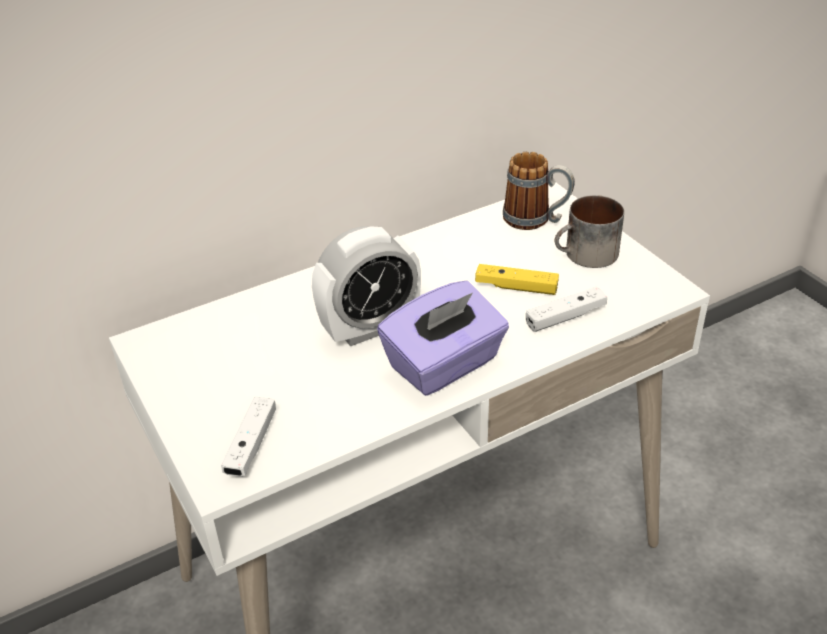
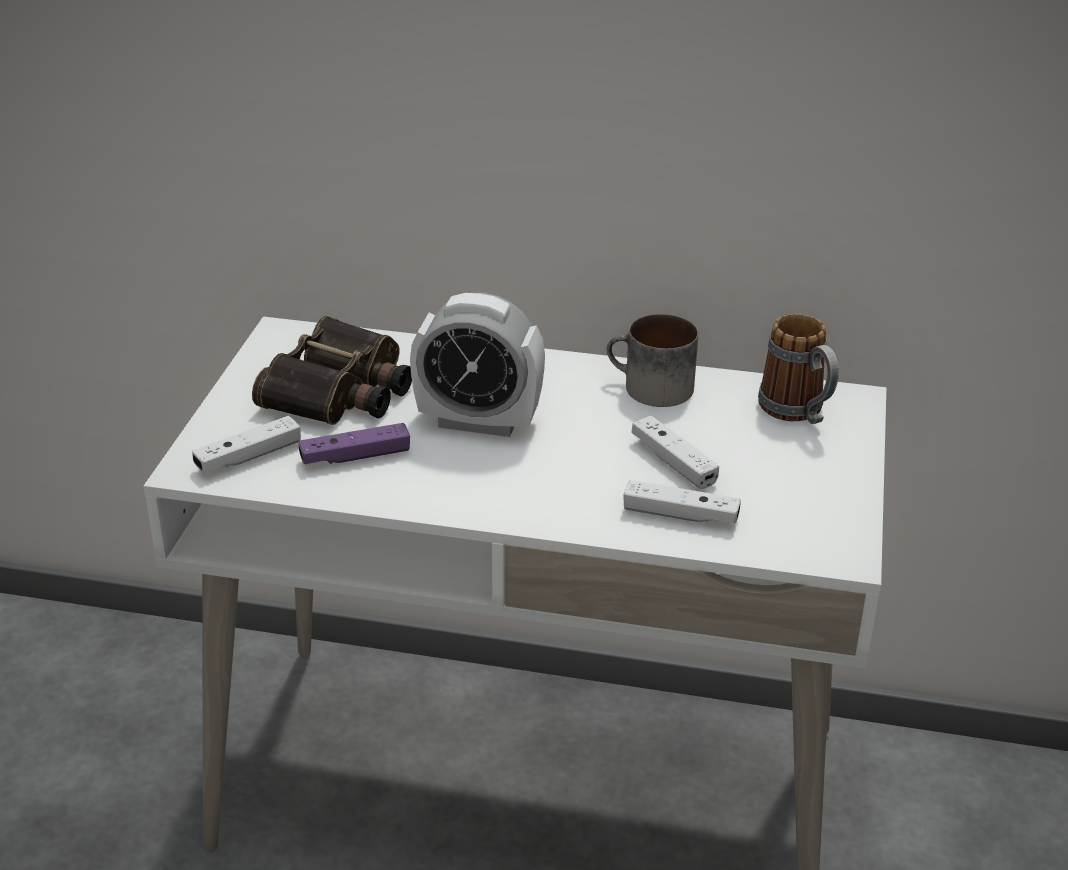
camera: 40 degrees right, 5 degrees down
(248, 359) = (341, 390): none -> binoculars
(325, 398) = (355, 456): none -> purple game controller
(444, 365) = (496, 489): purple tissue box -> none
(516, 287) = (673, 462): yellow game controller -> white game controller
(586, 256) = (798, 473): mug -> mug (649, 388)

